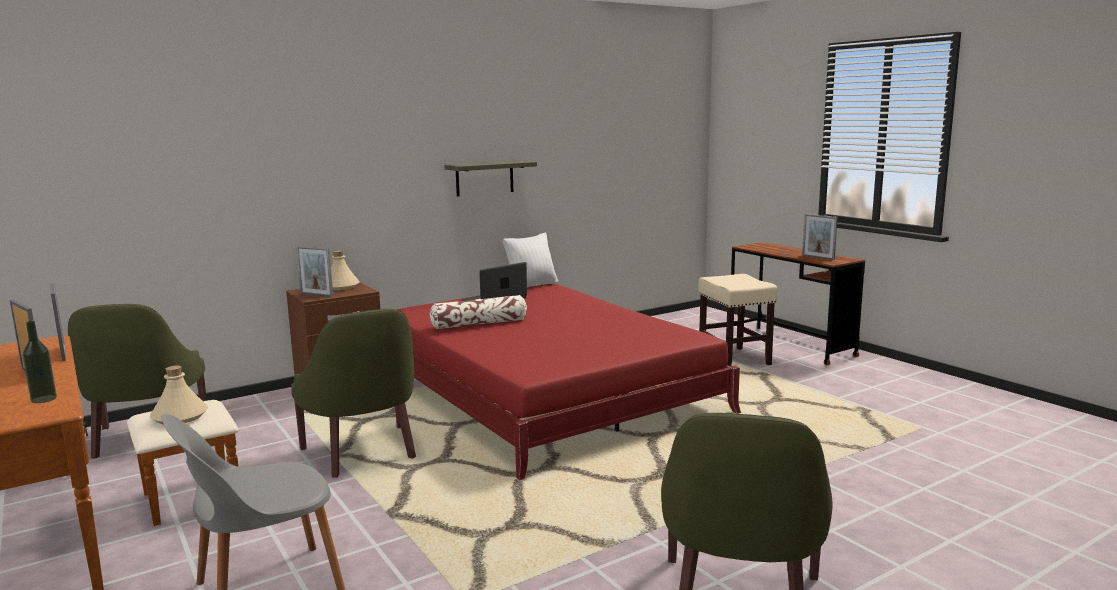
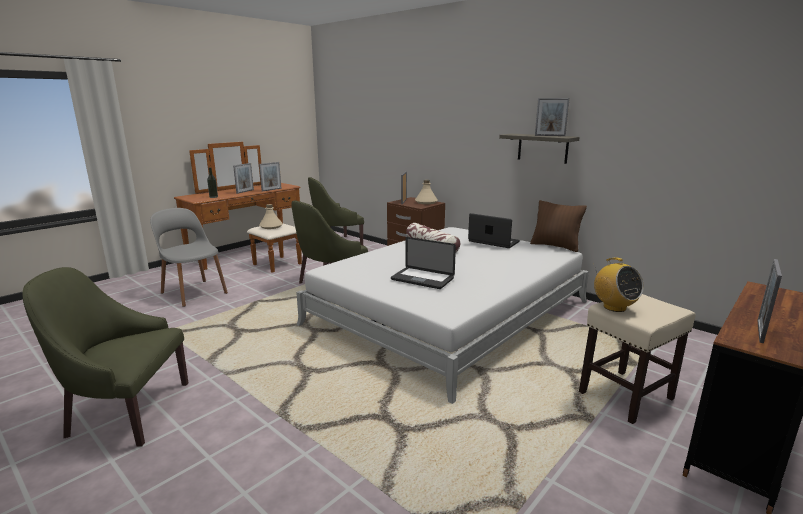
camera: 75 degrees right, 5 degrees up
(502, 162) = (550, 135): none -> picture frame
(532, 285) = (555, 246): white pillow -> brown pillow
(543, 392) = (449, 313): red bed -> white bed
(600, 336) = (422, 279): none -> laptop
(735, 284) = (614, 307): none -> radio

